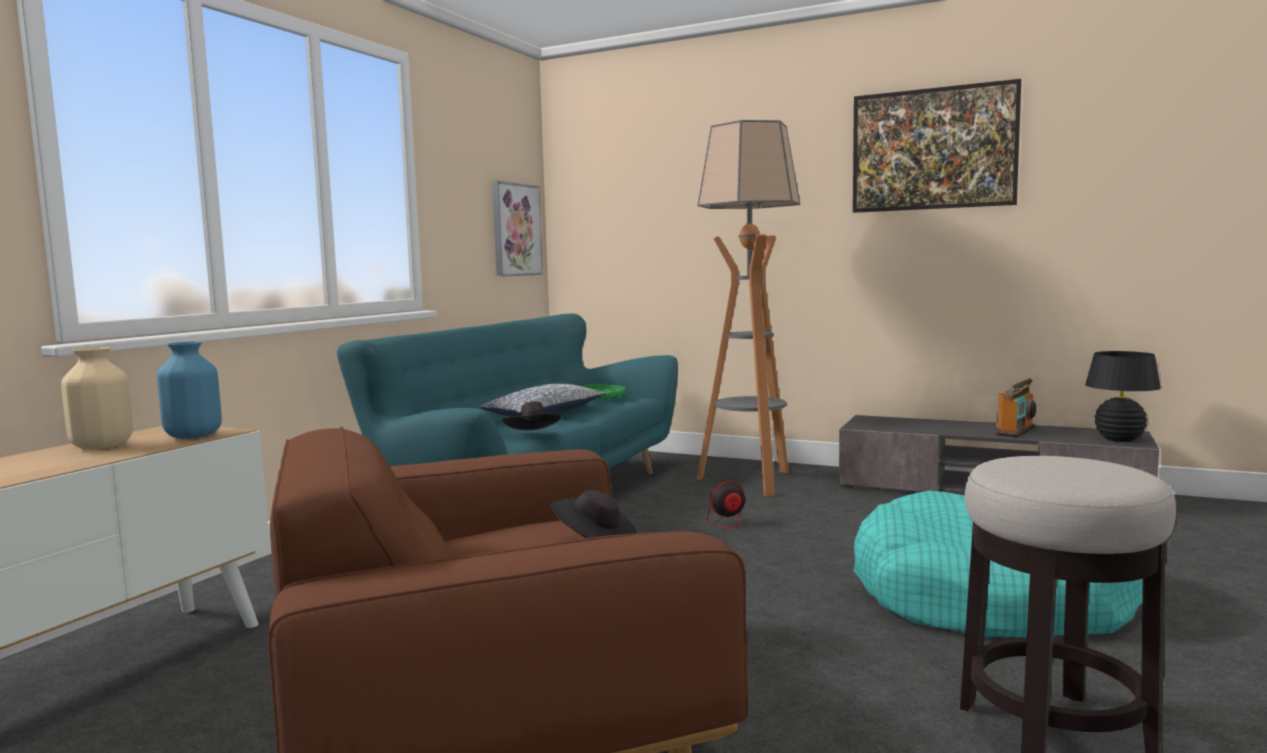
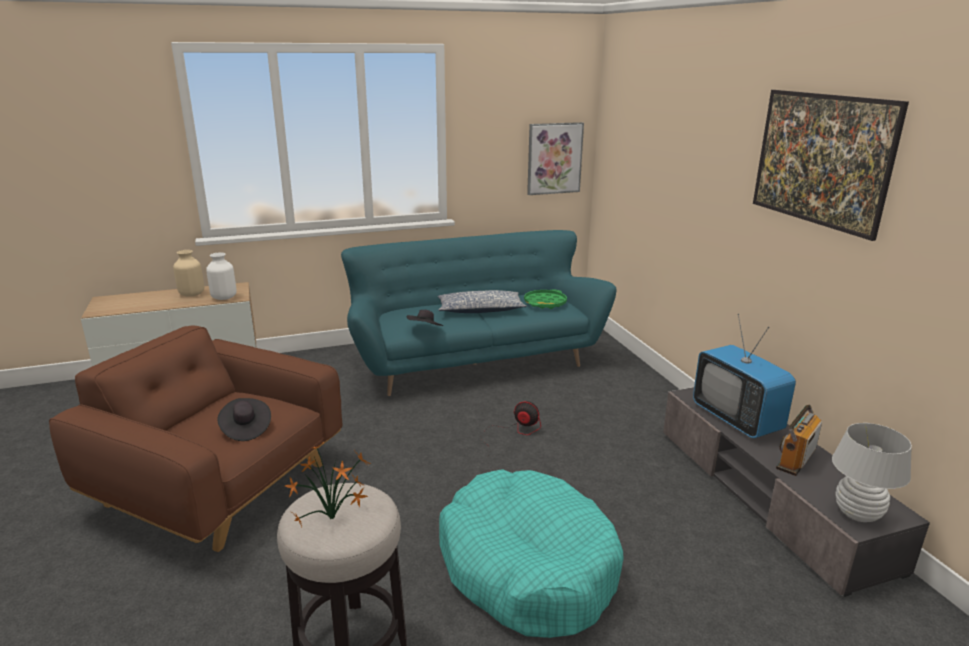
camera: 45 degrees right, 15 degrees up
(192, 436) = (223, 297): blue vase -> white vase
(751, 481) = (619, 402): floor lamp -> none
(926, 427) = (736, 419): none -> television
(1016, 431) = (795, 459): radio -> radio turned 135 degrees clockwise
(1085, 470) = (335, 519): none -> potted plant
(1119, 439) = (857, 514): black table lamp -> white table lamp

